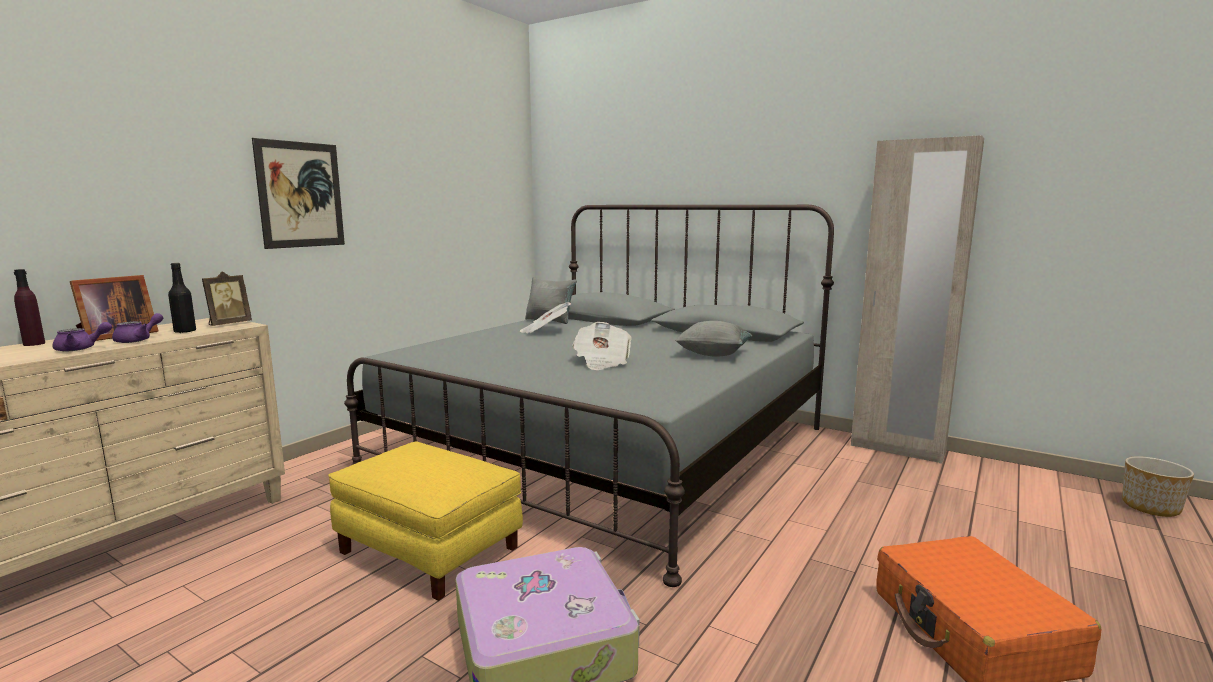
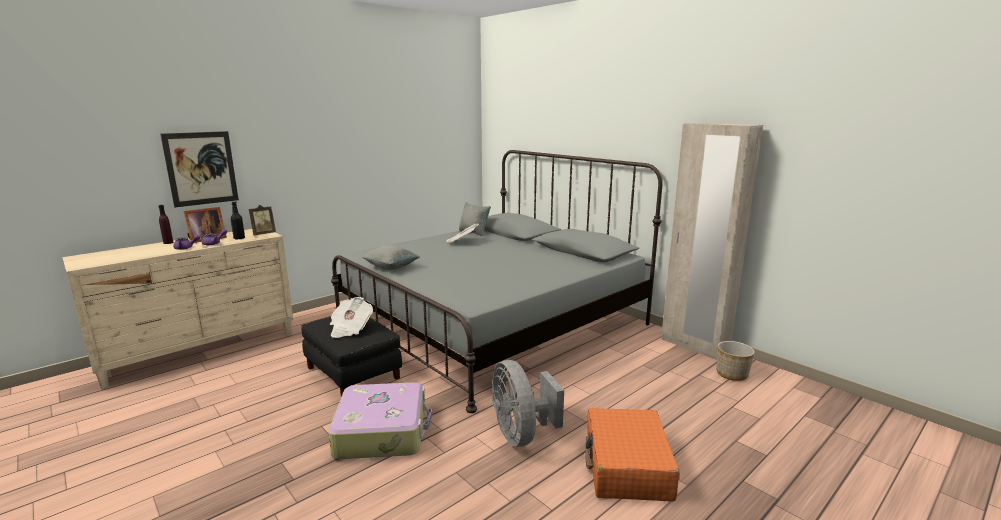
camera: 15 degrees right, 5 degrees up
(300, 195) = (312, 152): picture -> picture (201, 168)
(430, 549) = (354, 372): yellow ottoman -> black ottoman
(602, 362) = (472, 270): newspaper -> newspaper (350, 329)
(713, 354) = (550, 270): grey pillow -> grey pillow (391, 267)
(779, 608) = (521, 434): none -> grey fan
(1151, 507) = (849, 412): planter -> planter (732, 374)

